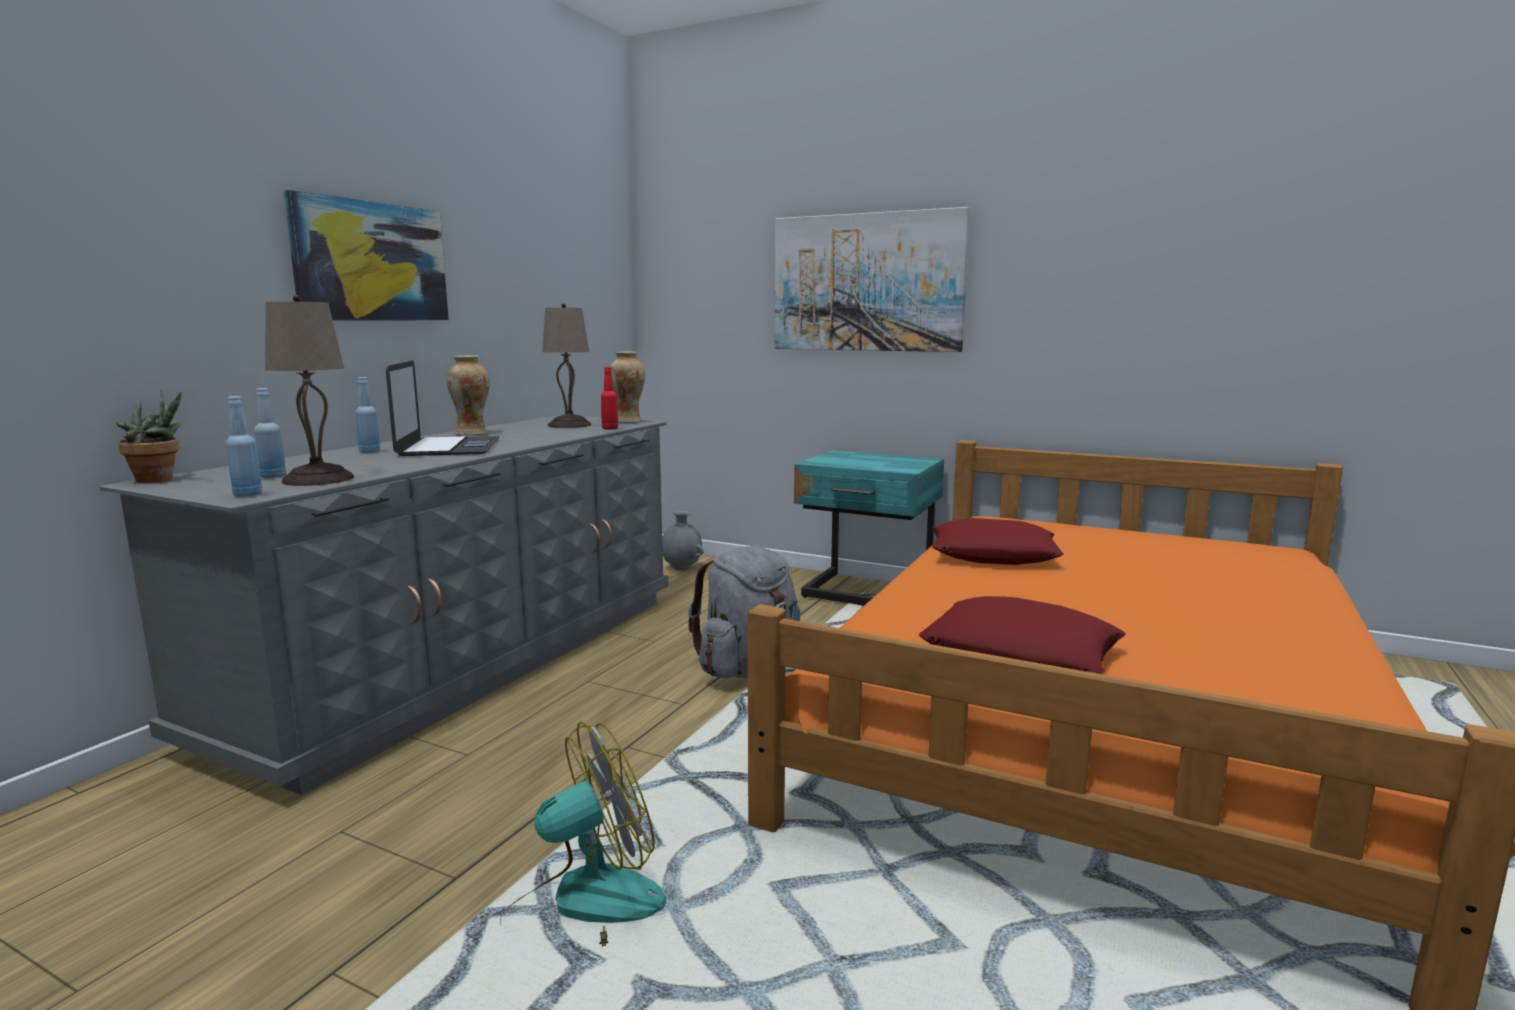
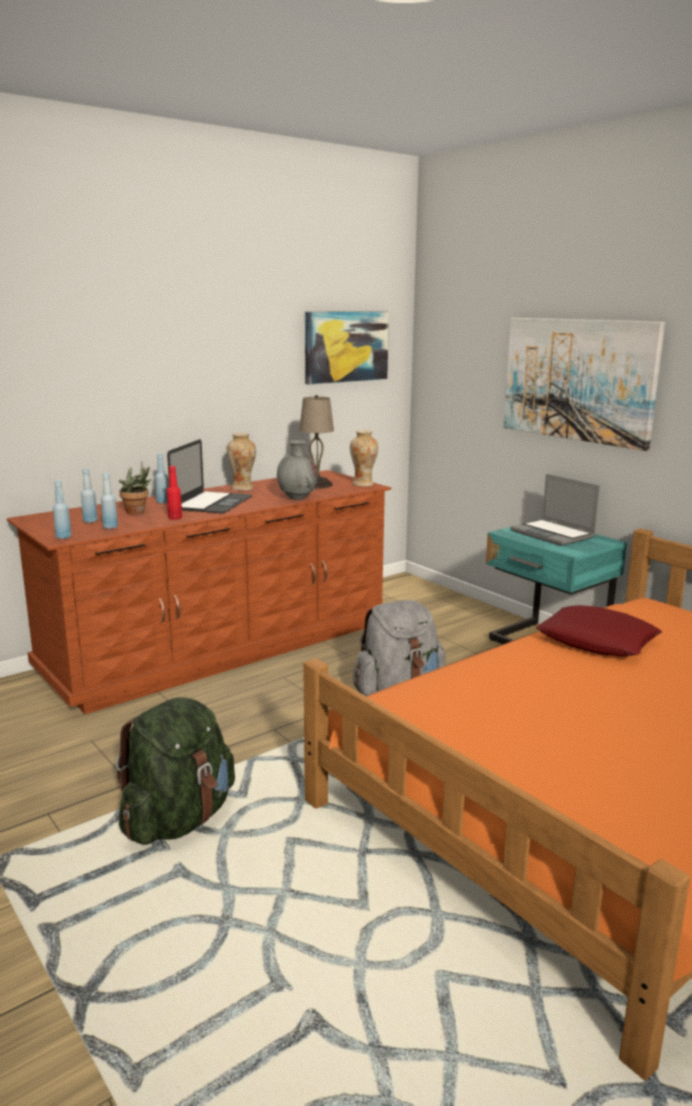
camera: 25 degrees right, 5 degrees up
(160, 479) = (36, 516): potted plant -> potted plant (138, 512)
(320, 479) = (110, 527): beige table lamp -> blue bottle
(371, 262) = (181, 369): picture -> picture (346, 346)
(469, 662) = (221, 647): grey dresser -> brown dresser
(583, 909) = (179, 819): fan -> green backpack
(610, 428) = (338, 492): red bottle -> red bottle (175, 518)
(682, 568) = (417, 597): grey vase -> grey vase (297, 498)
(865, 459) = (553, 534): none -> laptop
(1020, 653) = (500, 730): red pillow -> none

